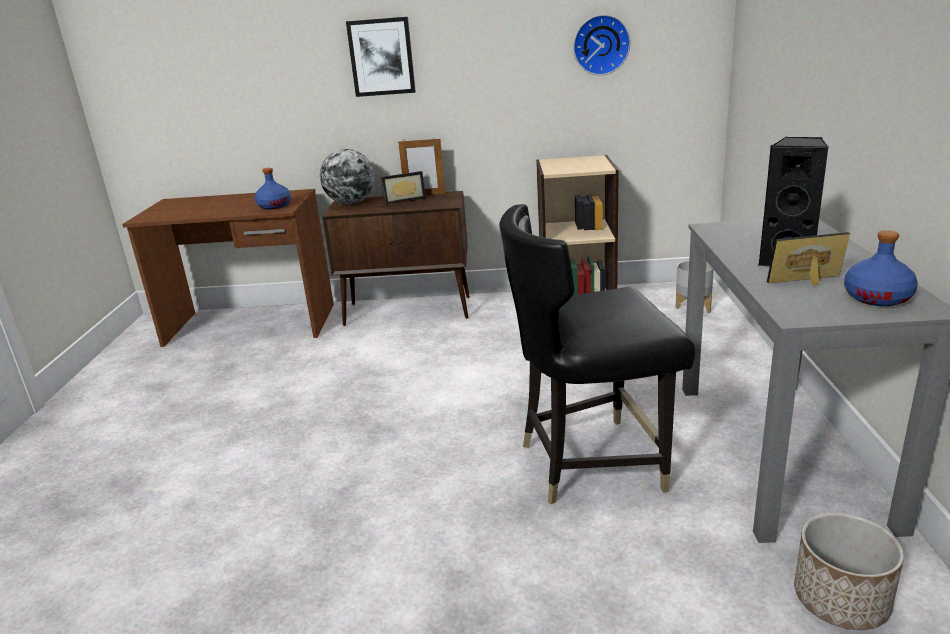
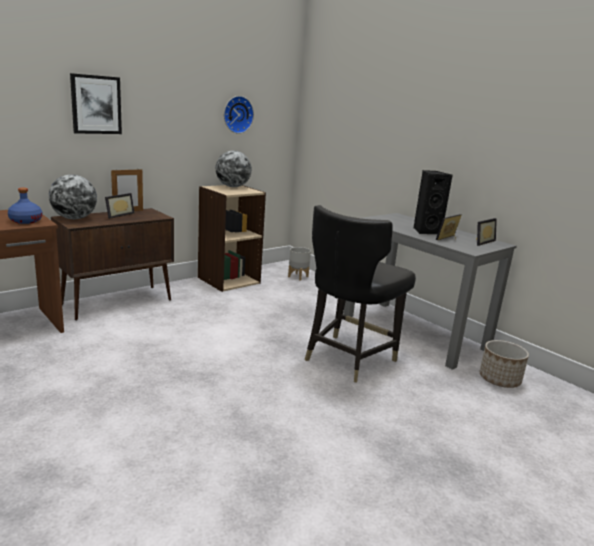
camera: 45 degrees left, 5 degrees down
(585, 160) = (233, 187): none -> globe
(877, 297) = (481, 242): blue bottle -> picture frame

